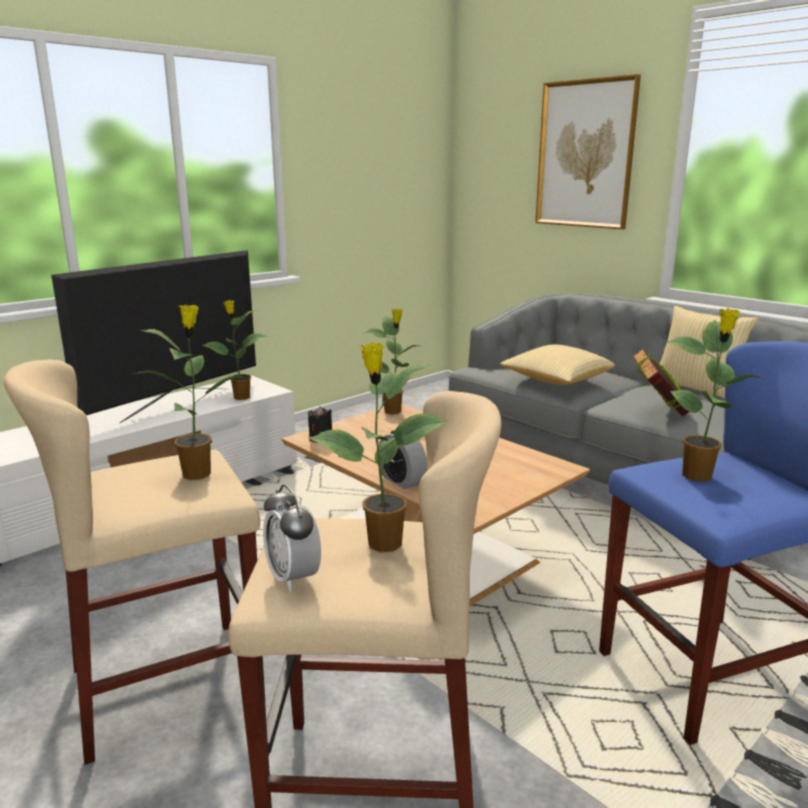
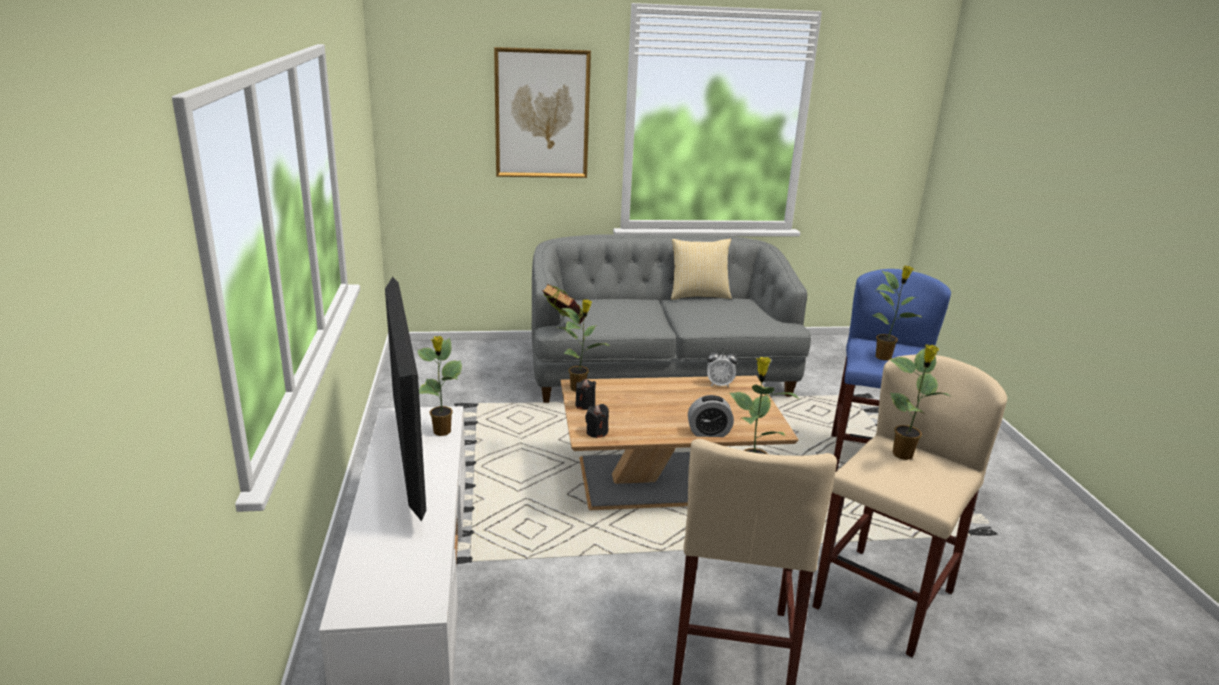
camera: 55 degrees left, 5 degrees up
(293, 577) = (925, 489): alarm clock -> alarm clock (719, 384)
(364, 422) = (585, 405): none -> black candle
(556, 381) = (628, 318): pillow -> none
(658, 411) = (726, 321): book -> book (563, 325)

